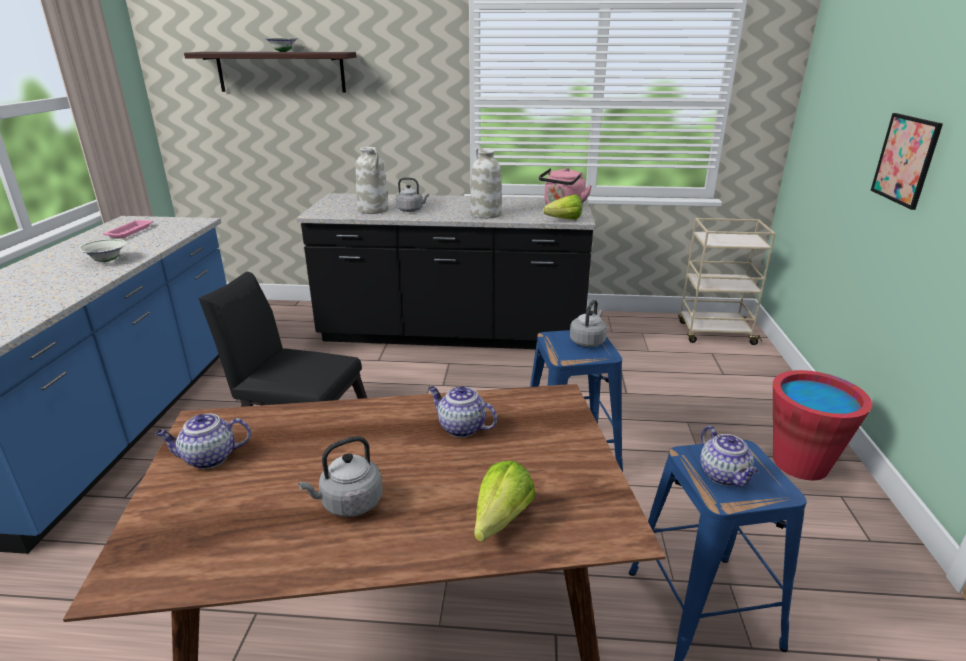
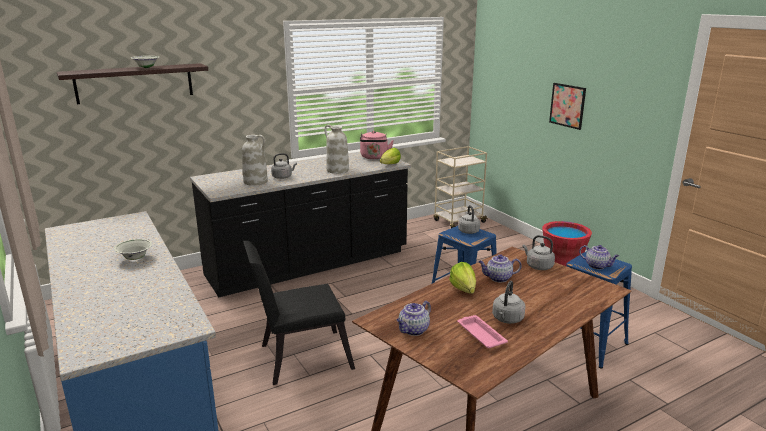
camera: 35 degrees left, 5 degrees down
(131, 231) = (93, 236): pink tray -> pink tray (480, 334)
(496, 525) = (570, 303): lettuce -> lettuce (464, 292)
(560, 432) = (538, 266): none -> grey kettle

